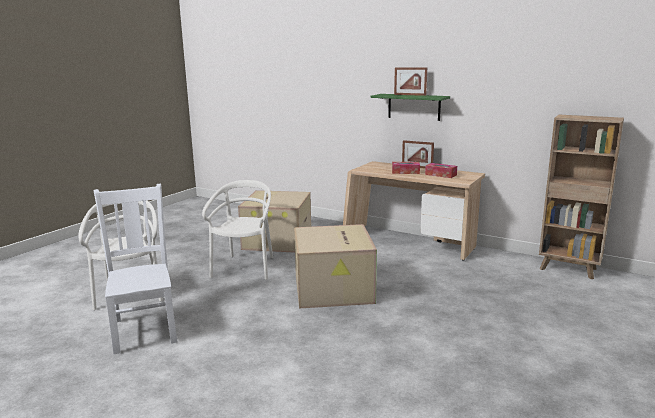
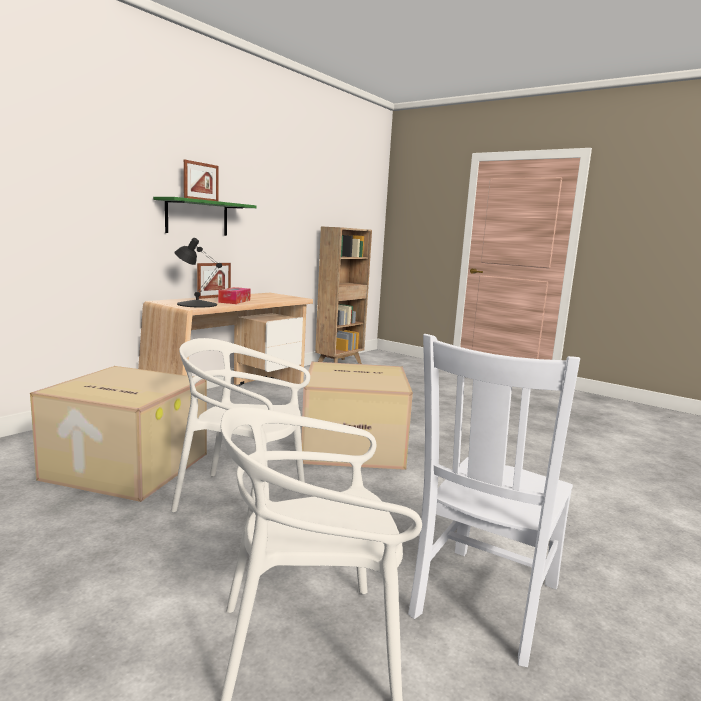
camera: 85 degrees left, 5 degrees down
(145, 329) = (484, 603): white chair -> white chair turned 45 degrees counterclockwise
(373, 168) = (196, 304): none -> black table lamp
(440, 175) = (263, 298): tissue box -> none

